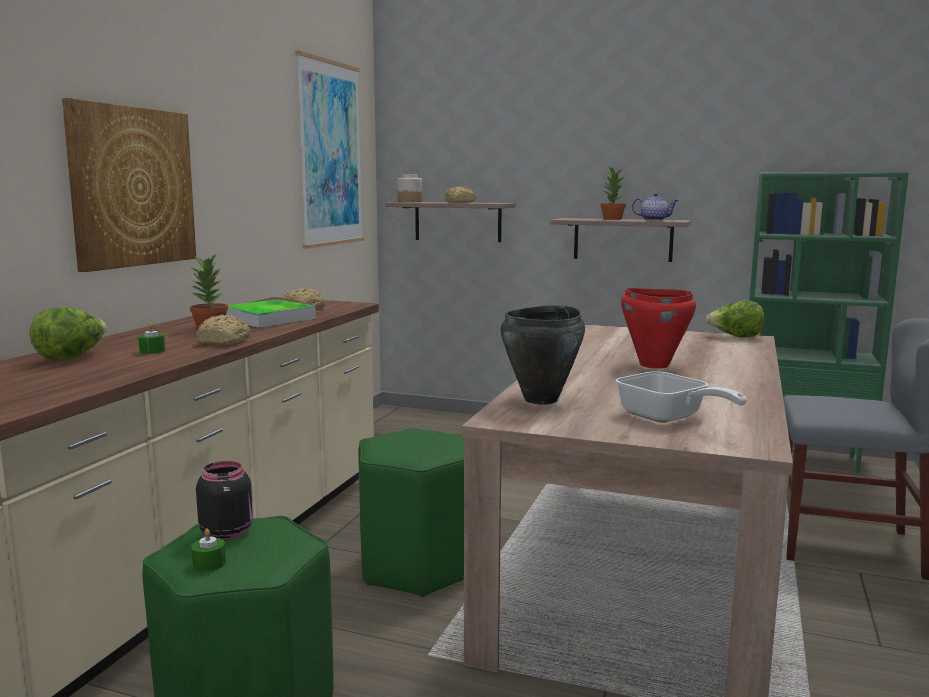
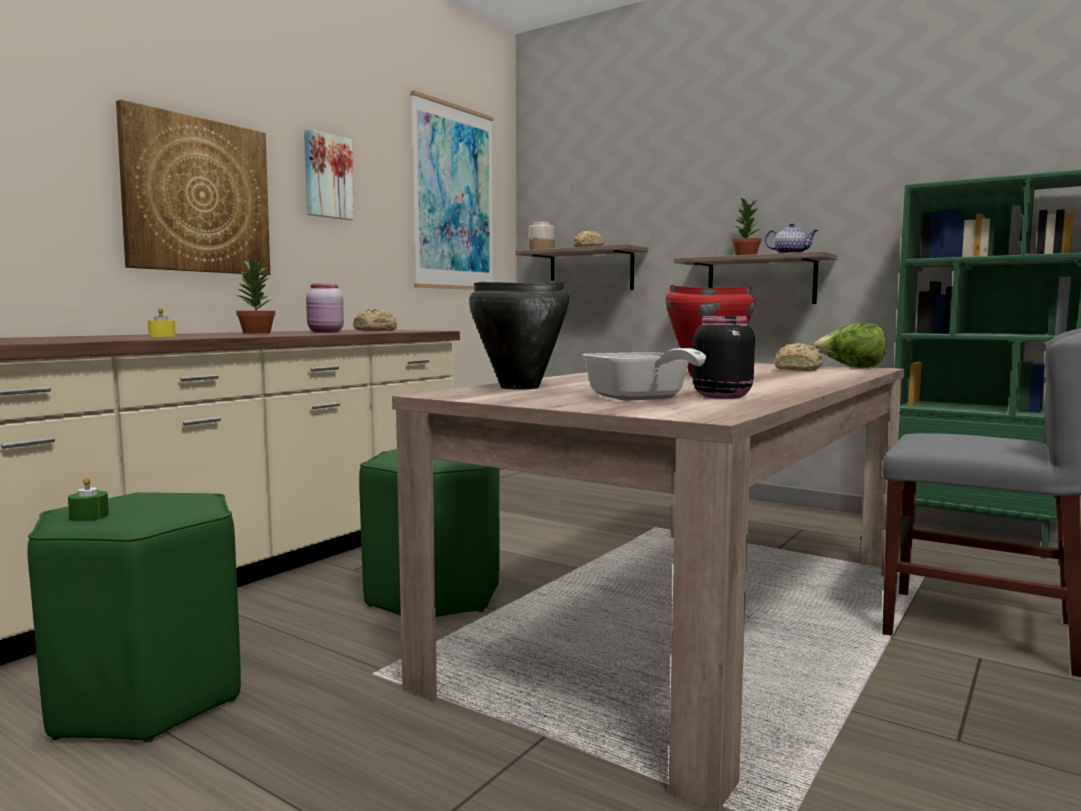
camera: 15 degrees right, 5 degrees down
(72, 357) = (84, 336): lettuce -> none
(152, 351) = (162, 336): green candle -> yellow candle
(225, 341) = (243, 335): bread -> bread (799, 369)
(227, 532) = (144, 498): black jar -> black jar (722, 396)
(233, 149) = (327, 176): none -> picture
(268, 319) = (325, 332): tray -> pink jar

